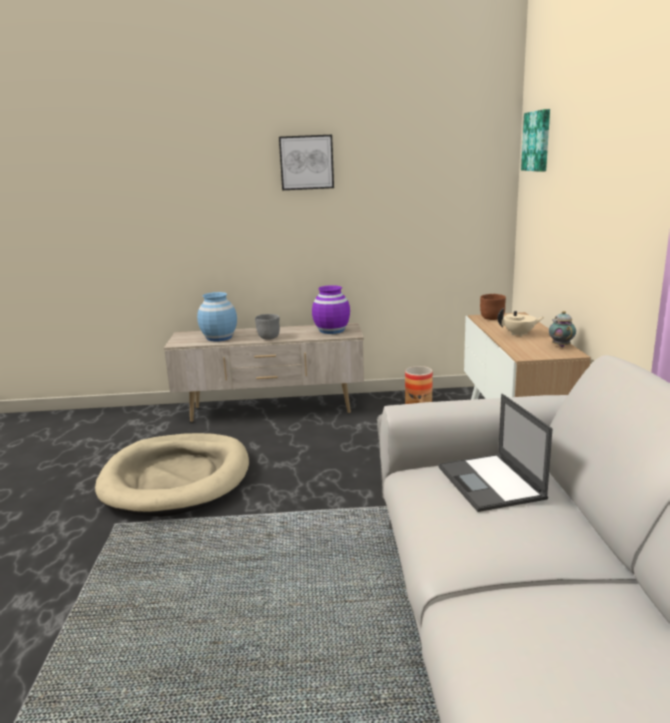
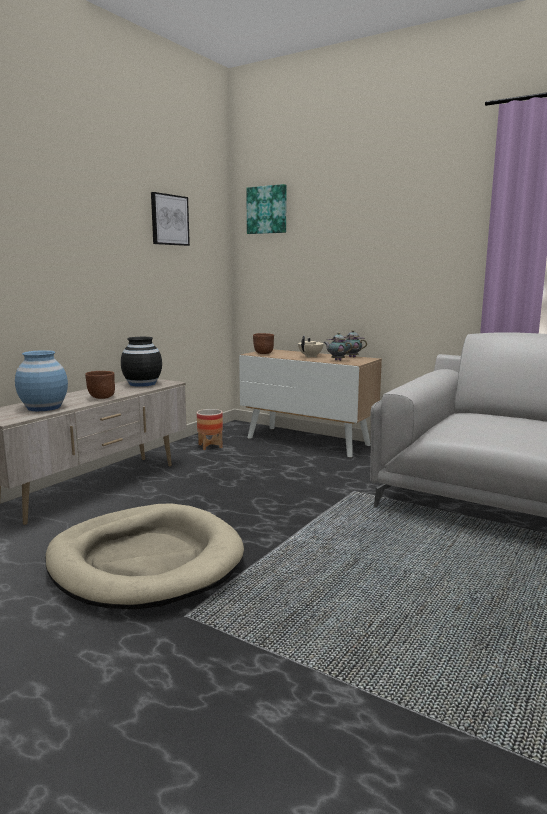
camera: 55 degrees left, 5 degrees down
(268, 338) = (101, 397): grey bowl -> brown bowl
(306, 162) = (91, 205): picture -> picture (169, 220)
(332, 330) = (142, 384): purple vase -> black vase
(491, 483) = (488, 420): laptop -> none
(524, 347) = (337, 360): none -> teapot

